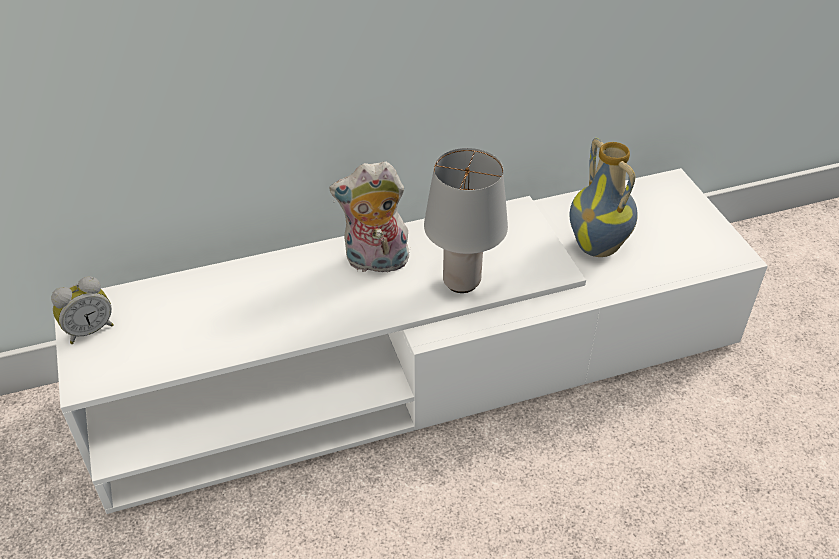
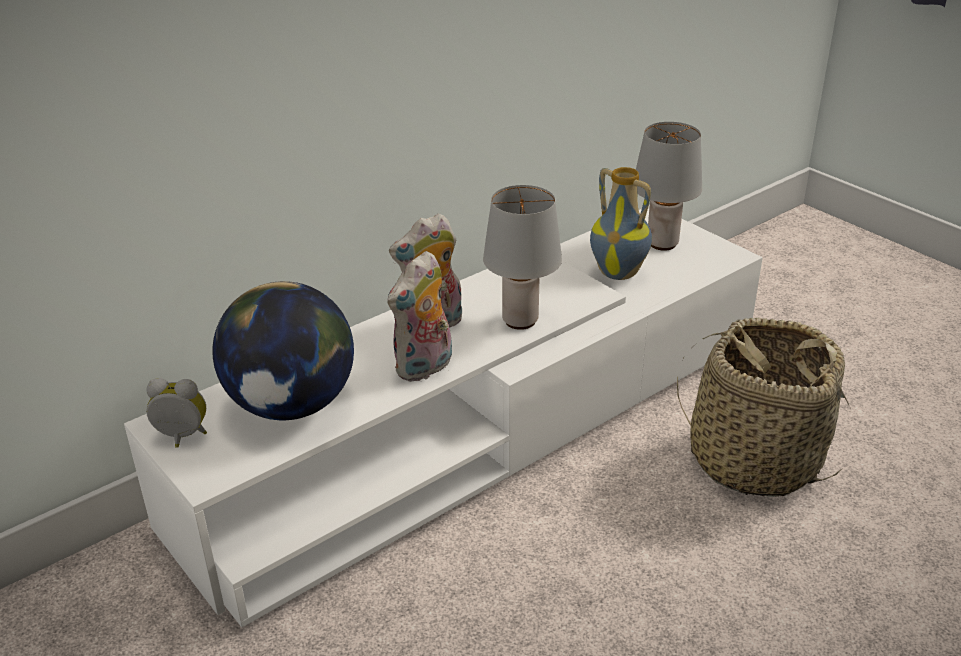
camera: 20 degrees left, 10 degrees down
(89, 330) = (181, 438): alarm clock -> alarm clock turned 120 degrees counterclockwise
(200, 321) = (292, 405): none -> globe
(340, 313) = (425, 368): none -> plush toy
(665, 222) = (663, 244): none -> grey table lamp
(673, 485) = (753, 459): none -> basket

